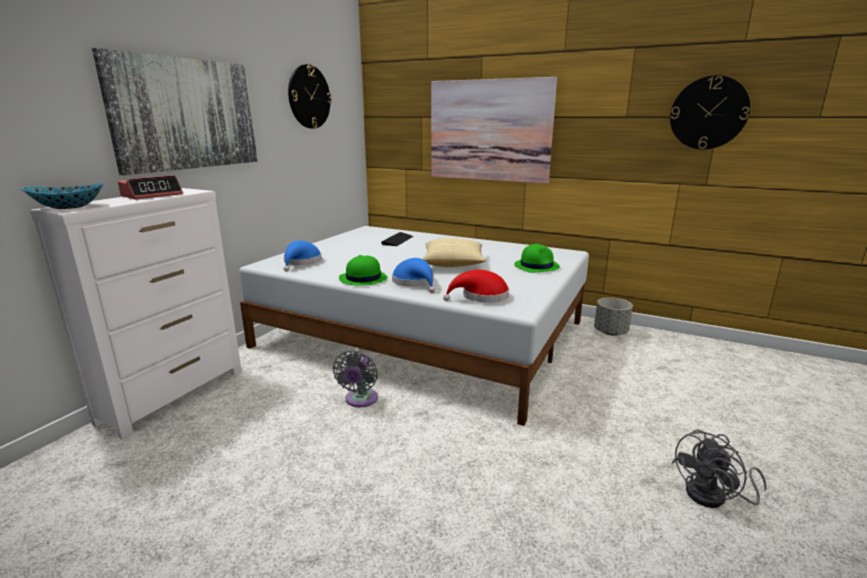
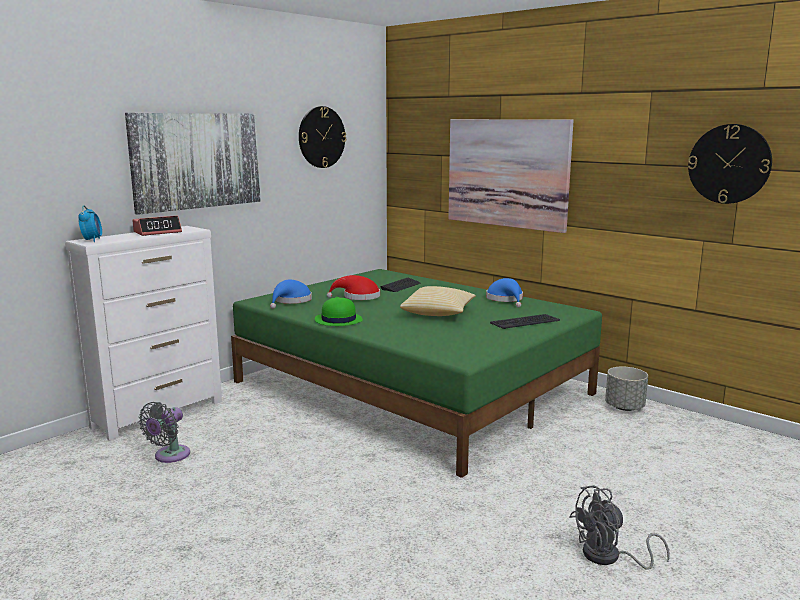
camera: 15 degrees right, 5 degrees down
(69, 207) = (92, 240): bowl -> alarm clock
(360, 400) = (317, 437): grey fan -> grey fan (169, 456)
(415, 282) = (385, 327): blue hat -> blue hat (506, 299)
(423, 334) = (411, 387): white bed -> green bed
(481, 296) = (438, 345): red hat -> red hat (358, 297)
(536, 266) = (524, 322): green hat -> keyboard

